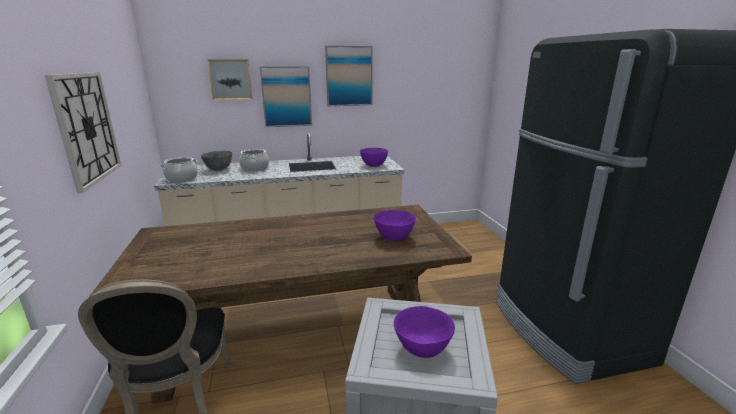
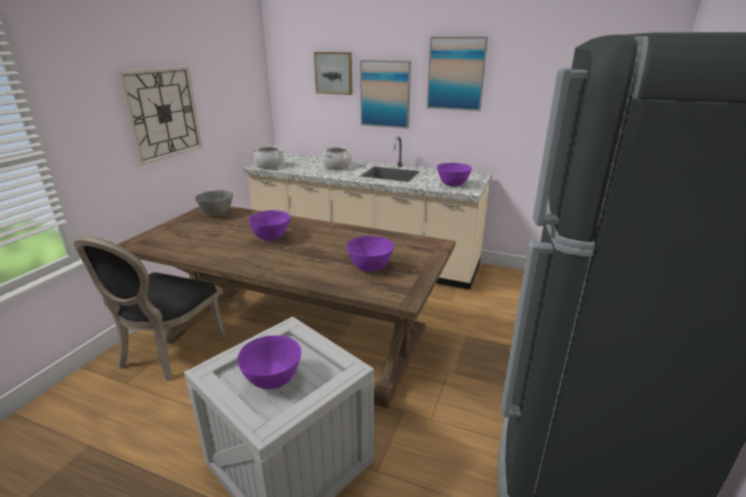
camera: 35 degrees right, 5 degrees up
(218, 169) = (308, 162): grey bowl -> grey bowl (216, 214)
(272, 240) = (271, 238): none -> purple bowl

